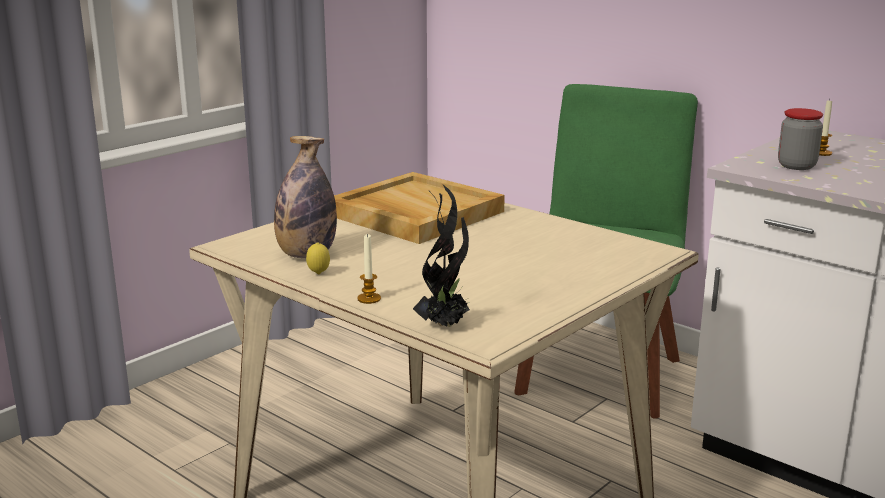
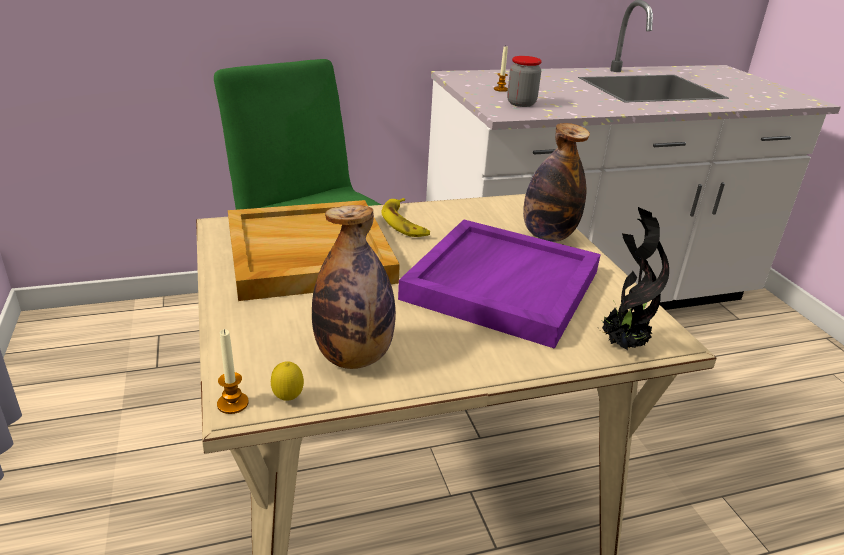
camera: 60 degrees left, 10 degrees up
(318, 274) = (422, 369): lemon -> lemon (288, 399)
(369, 299) = (523, 362): candle -> candle (233, 403)
(475, 271) = (501, 284): none -> purple tray
(519, 224) = (405, 223): none -> banana
(599, 270) = (548, 236): none -> bottle

